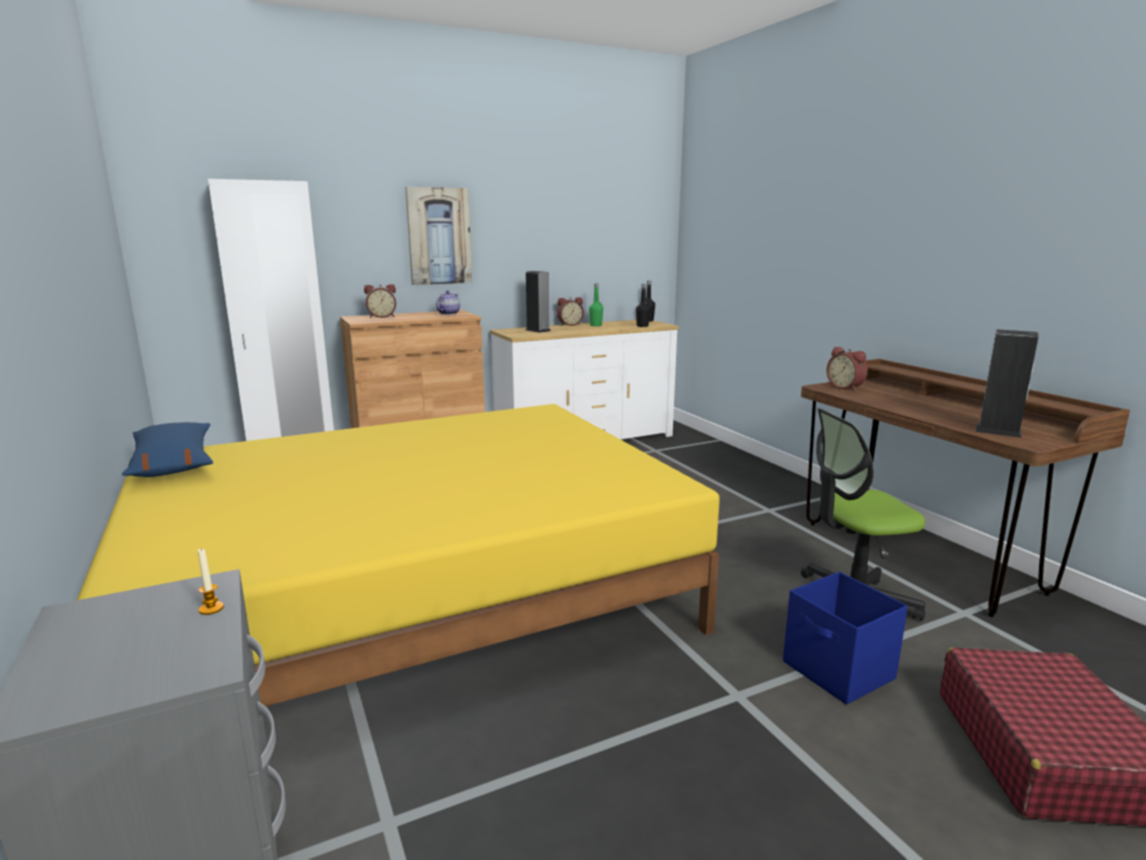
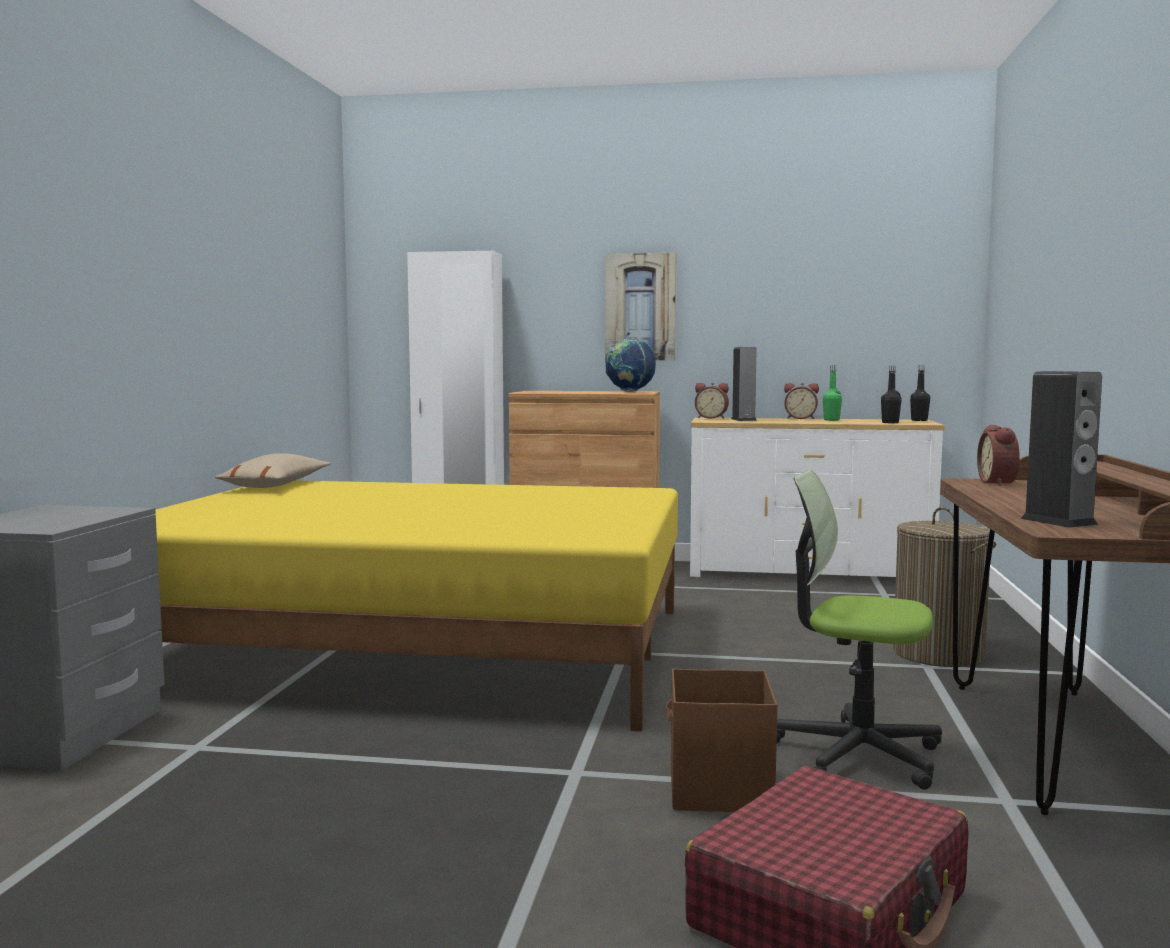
camera: 35 degrees right, 10 degrees down
(173, 463) = (275, 485): blue pillow -> beige pillow
(211, 608) = (102, 515): candle -> none
(382, 316) = (558, 391): alarm clock -> alarm clock (711, 418)
(448, 313) = (630, 392): teapot -> globe
(759, 497) = (939, 654): none -> laundry basket
(838, 671) = (719, 790): blue storage box -> brown storage box

